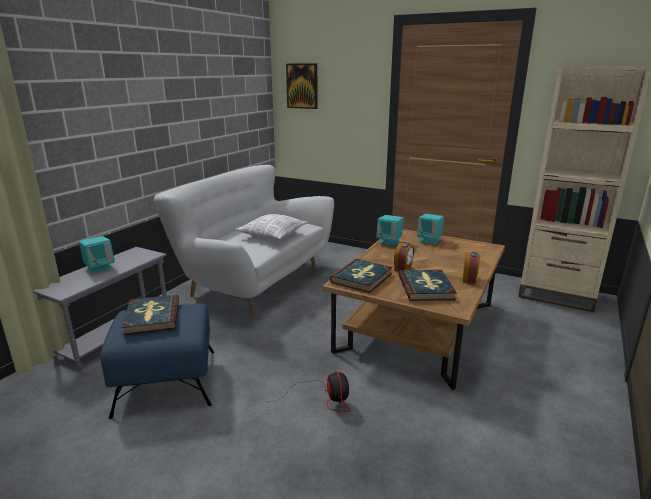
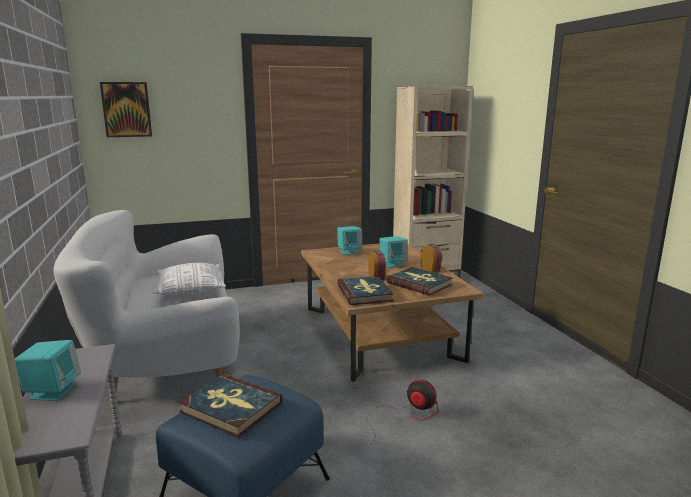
camera: 45 degrees left, 5 degrees down
(389, 242) = (324, 261): turquoise speaker -> turquoise speaker (393, 264)

